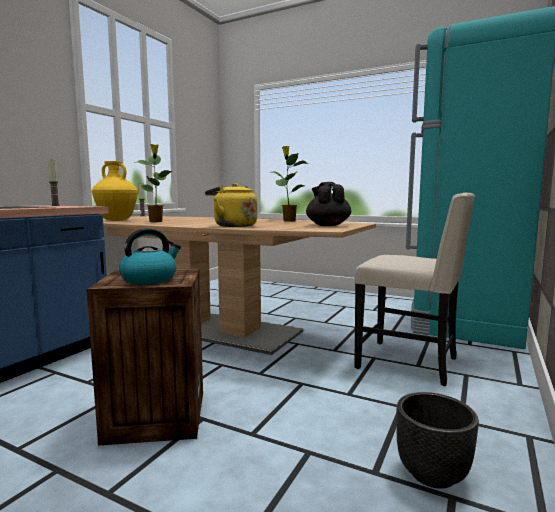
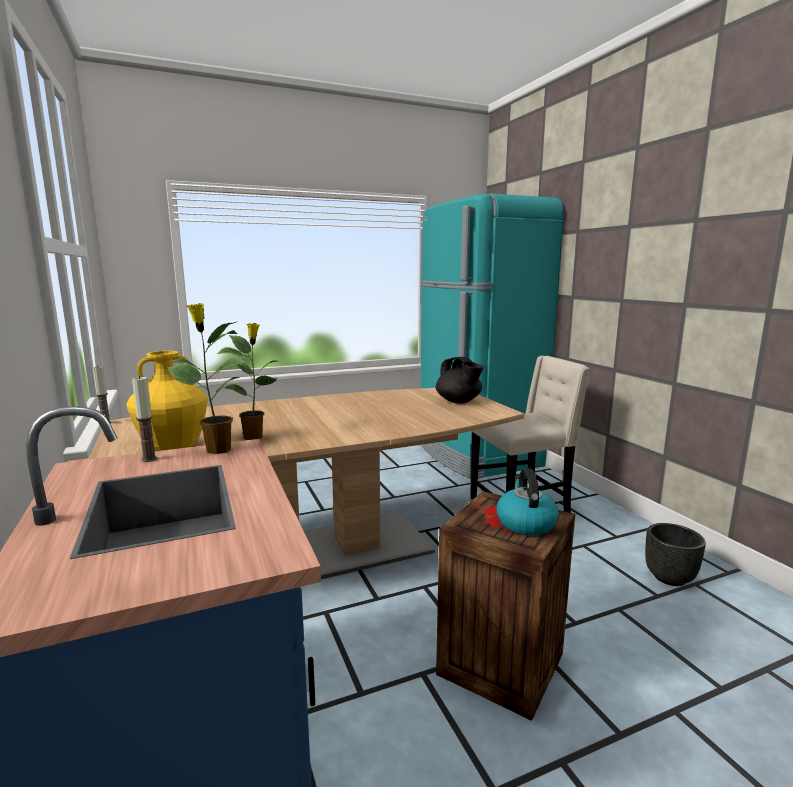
camera: 50 degrees left, 5 degrees up
(232, 226) = (401, 425): yellow kettle -> none
(288, 221) = (376, 397): potted plant -> potted plant (216, 450)
(327, 225) = (459, 401): black teapot -> black teapot turned 150 degrees counterclockwise

